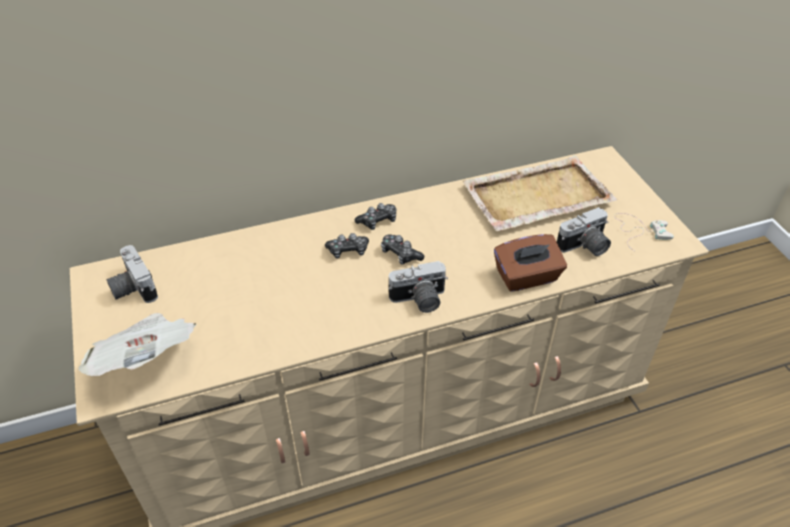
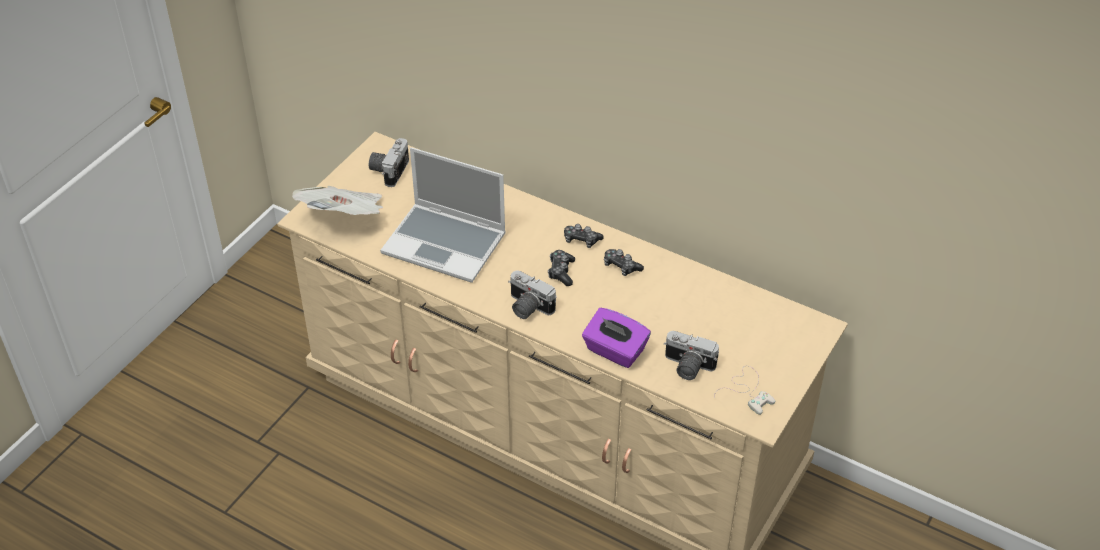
camera: 50 degrees right, 0 degrees up
(278, 306) = (446, 244): none -> laptop
(348, 251) = (533, 244): game controller -> game controller (621, 266)
(527, 277) = (615, 351): brown tissue box -> purple tissue box
(536, 196) = (715, 309): beige tray -> none

